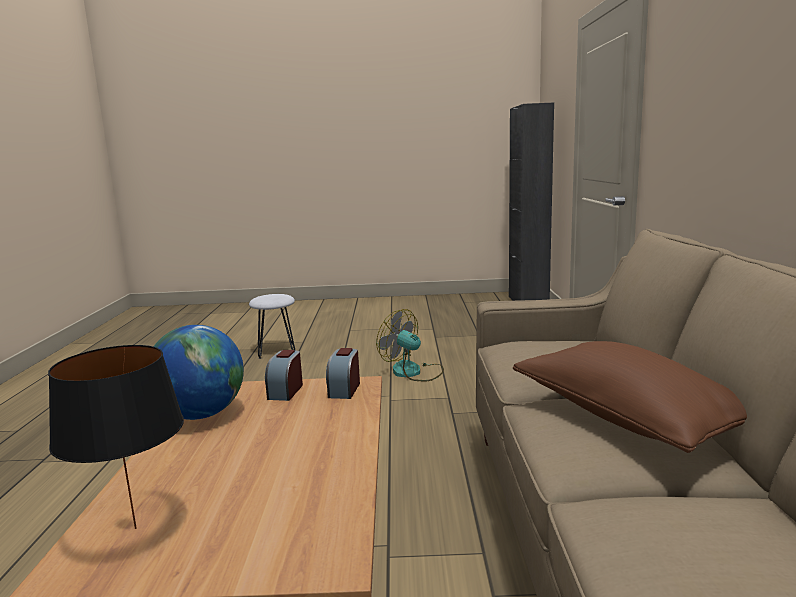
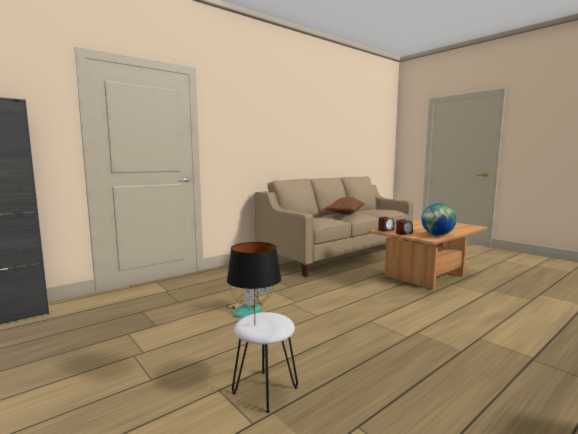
camera: 130 degrees left, 5 degrees down
(135, 529) = (462, 227): black table lamp -> black table lamp (255, 325)

